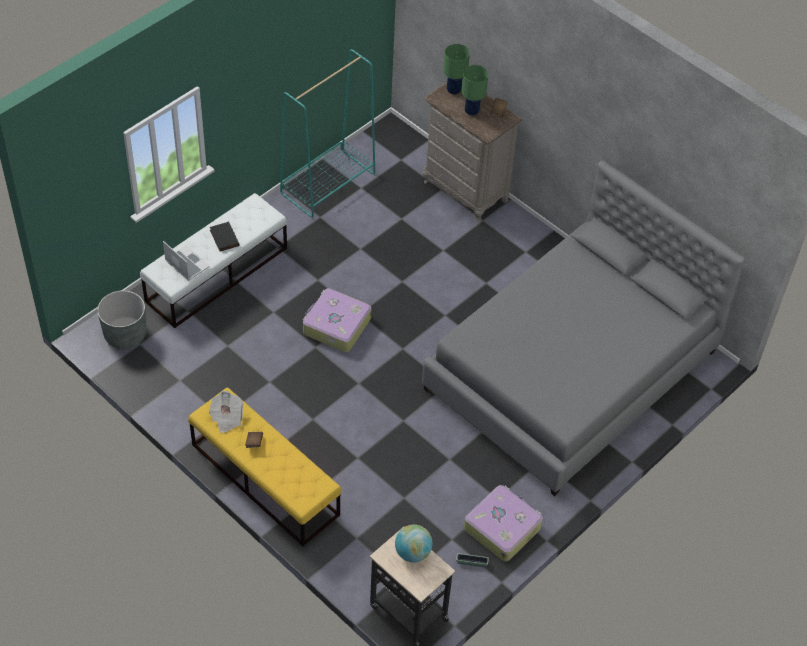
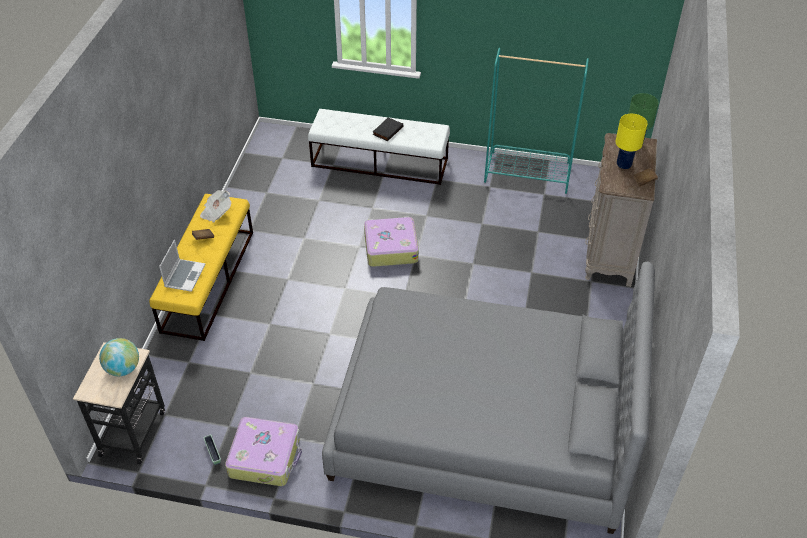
camera: 60 degrees right, 5 degrees down
(125, 334) = (284, 147): grey planter -> none
(186, 264) = (344, 125): laptop -> laptop (184, 275)
(471, 112) = (623, 165): green table lamp -> yellow table lamp

